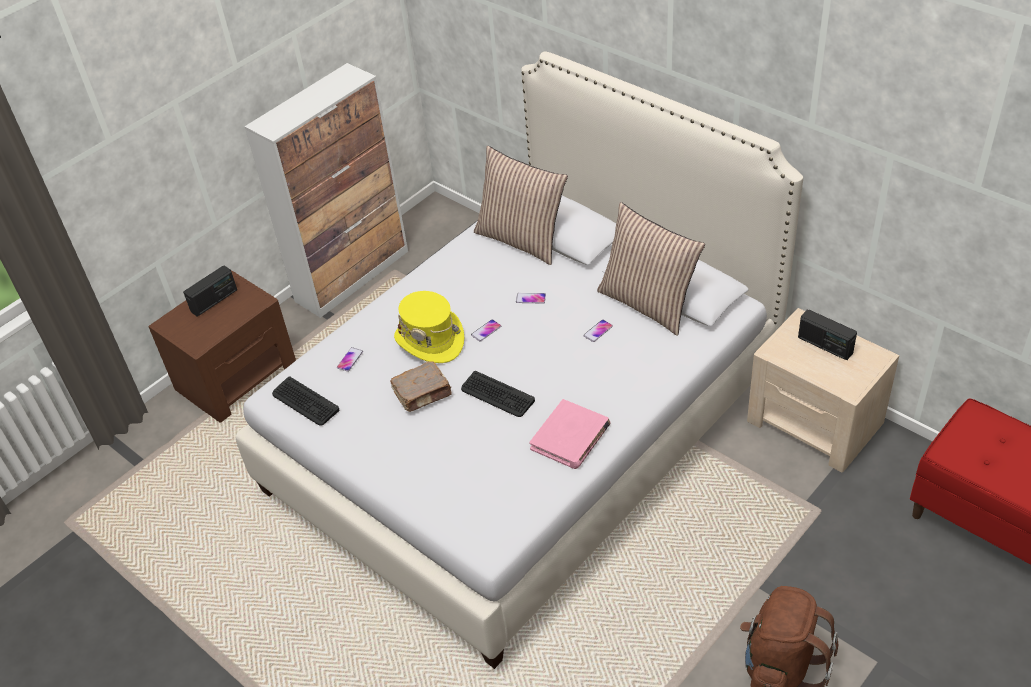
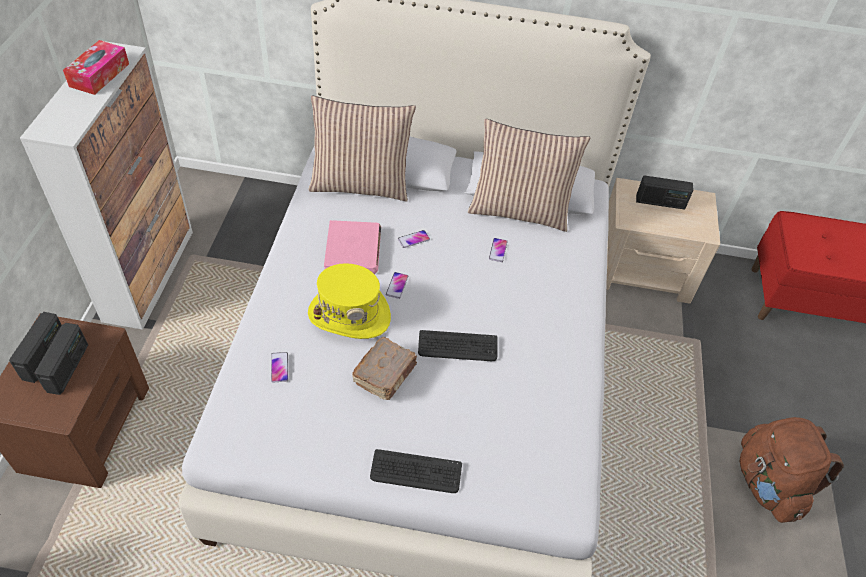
camera: 40 degrees left, 5 degrees up
(223, 314) = (68, 368): none -> radio
(305, 402) = (263, 435): keyboard -> keyboard (416, 472)
(327, 91) = (99, 75): none -> tissue box
(570, 437) = (555, 362): pink book -> pink book (353, 250)

